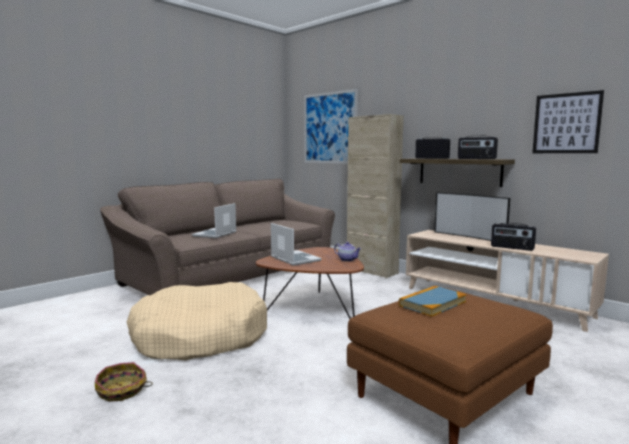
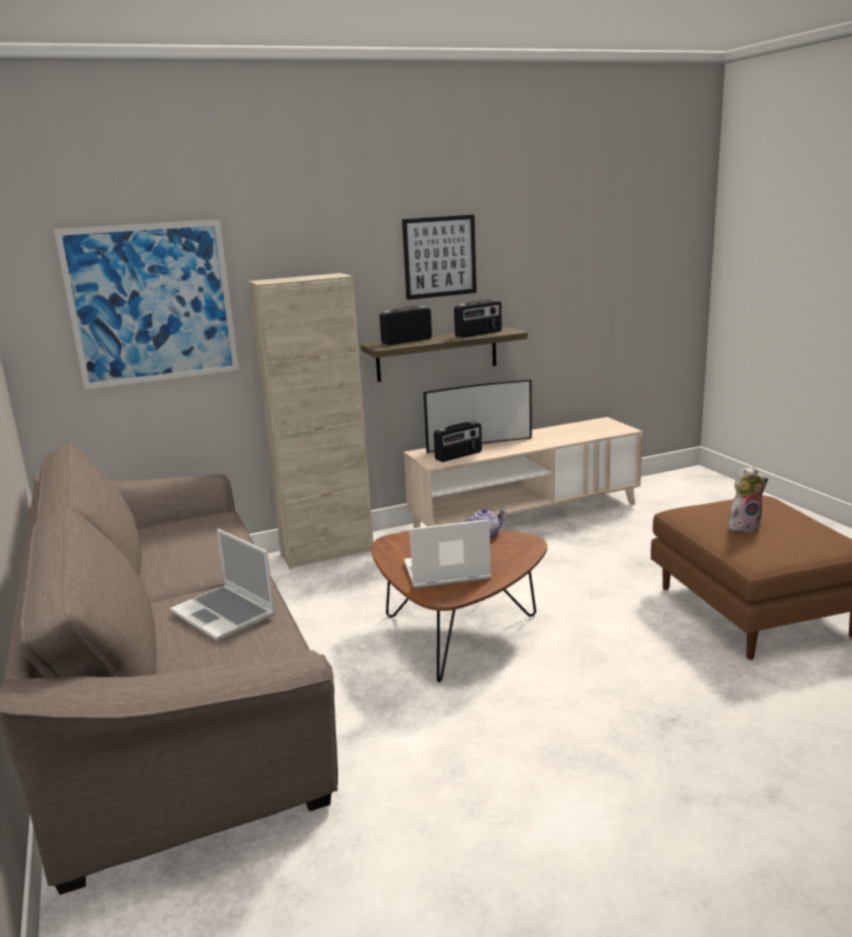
camera: 65 degrees left, 10 degrees up
(122, 391) = (707, 863): basket -> none
(200, 337) = (522, 764): beige dog bed -> none
(432, 303) = (744, 526): book -> plush toy
(512, 248) = (555, 441): radio -> radio (459, 456)
(566, 123) = (557, 276): picture -> picture (440, 257)

